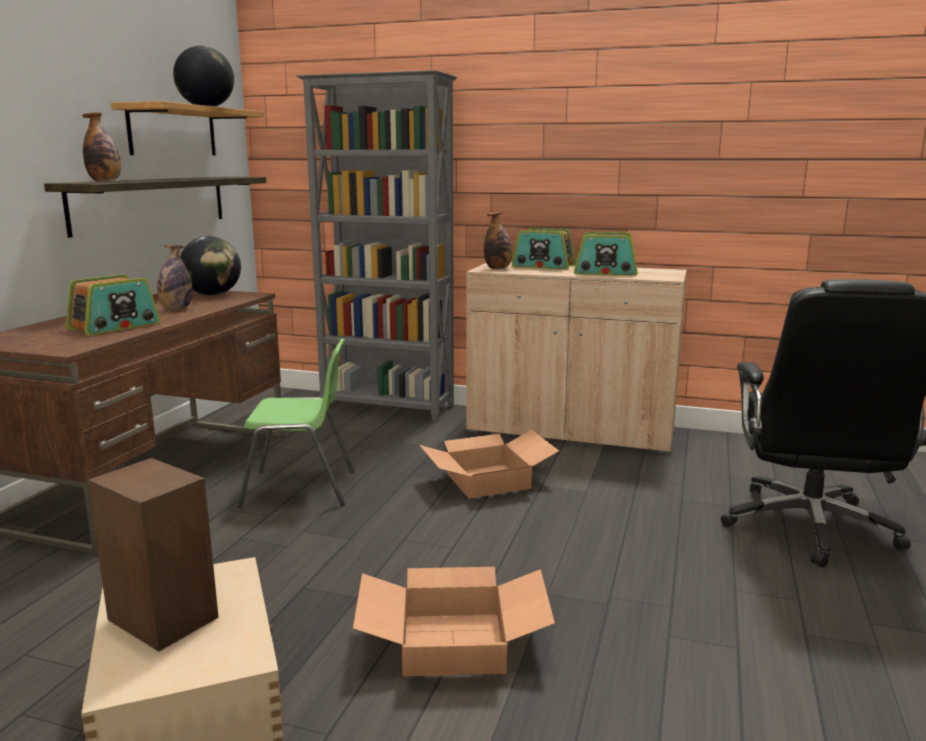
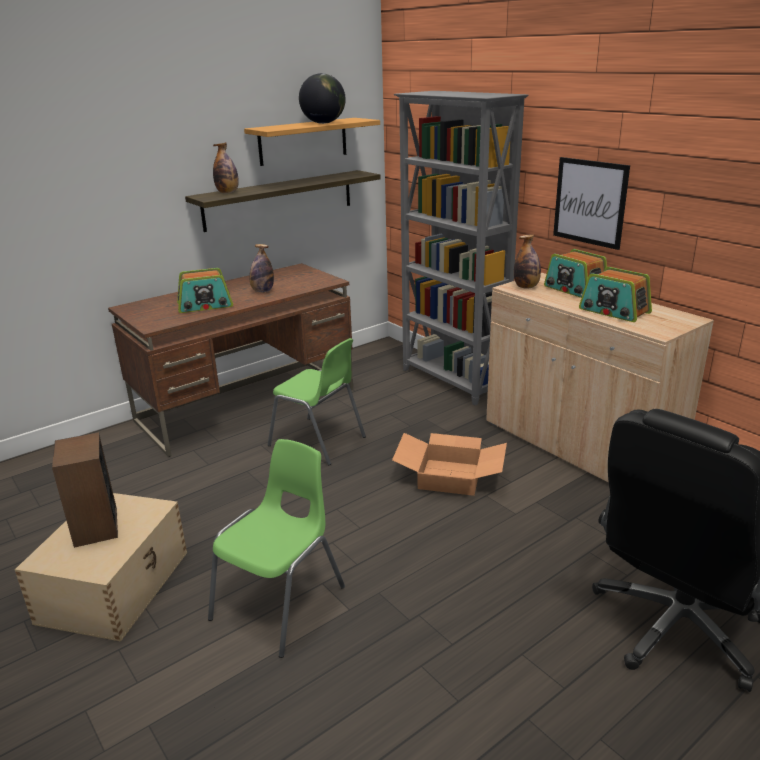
camera: 35 degrees right, 10 degrees up
(212, 295) = (307, 276): globe -> none
(454, 642) = (281, 602): cardboard box -> green chair
(540, 179) = (590, 202): none -> picture

